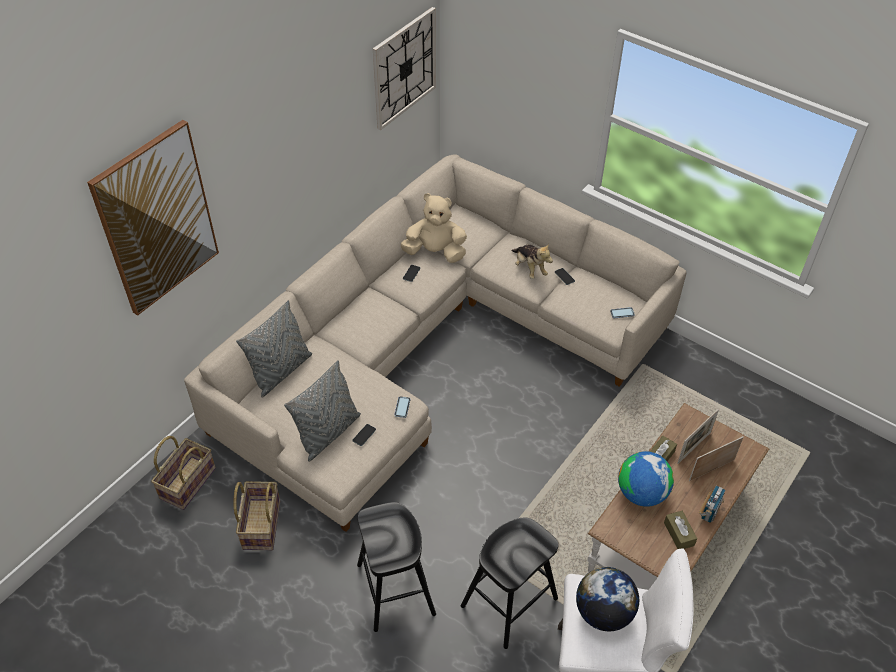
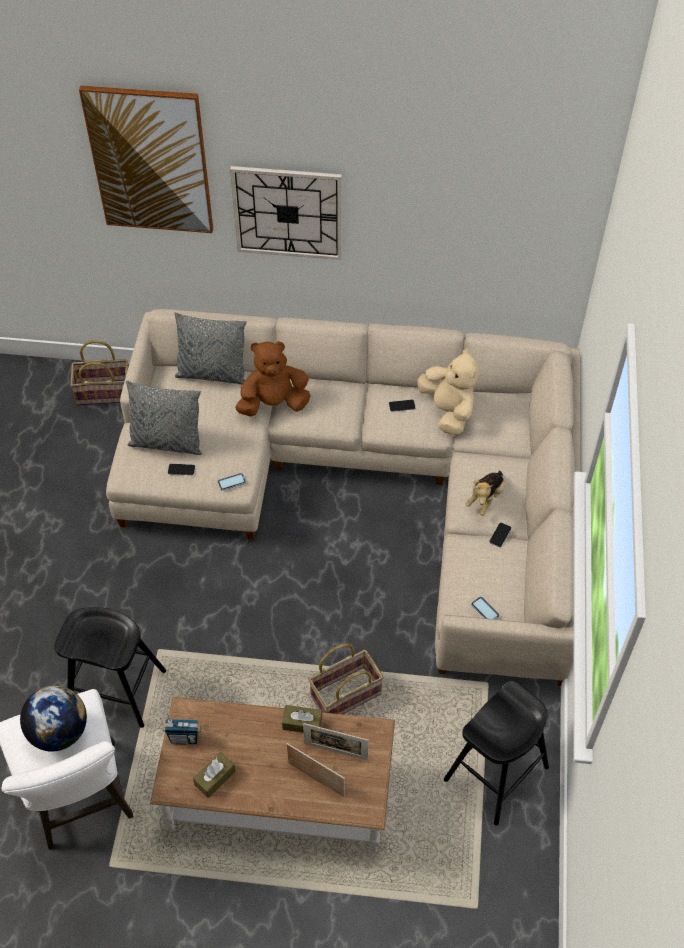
camera: 60 degrees right, 5 degrees up
(260, 524) = (93, 463): basket -> basket (345, 694)
(345, 346) = (273, 404): none -> brown plush toy
(395, 589) = (83, 593): black stool -> black stool (496, 773)
(404, 68) = (532, 216): wall clock -> wall clock (288, 212)
(641, 493) = (245, 724): globe -> none
(709, 512) = (258, 797): radio -> radio (184, 738)

